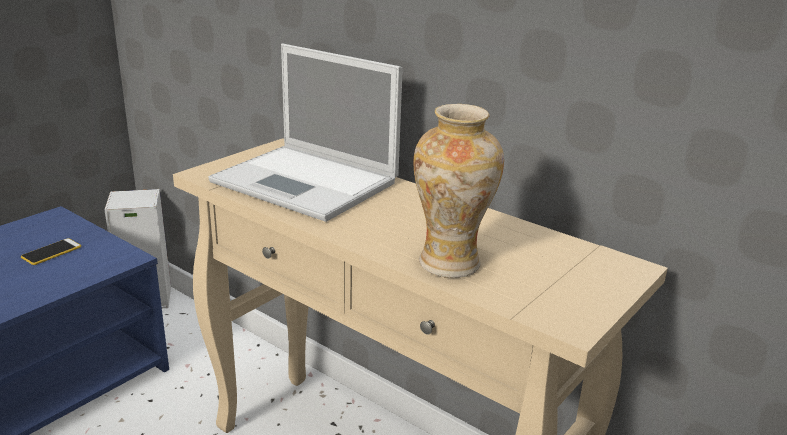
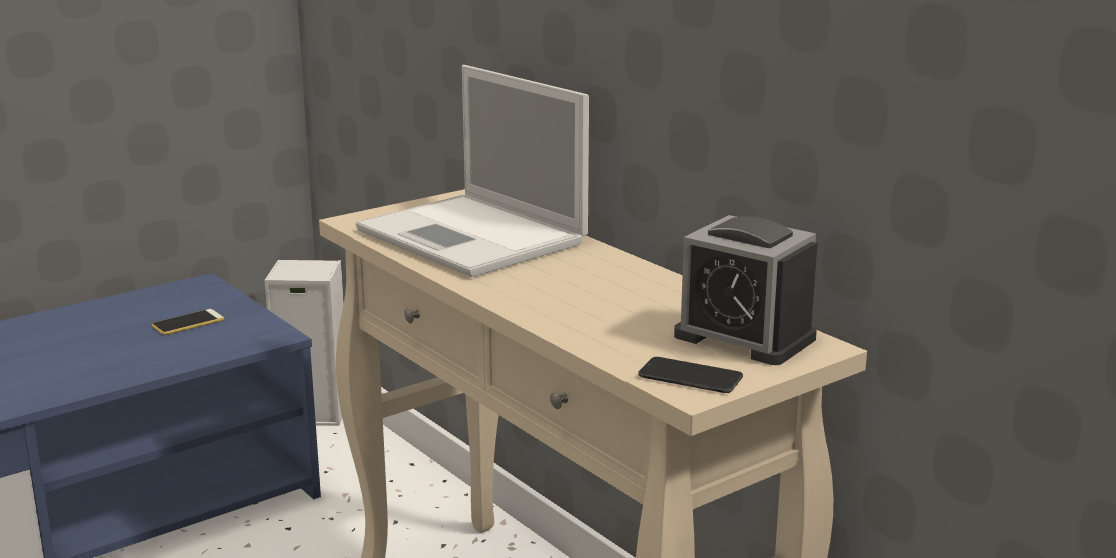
camera: 15 degrees right, 5 degrees down
(450, 264) = (592, 327): vase -> none
(559, 309) = (690, 377): none -> phone
(572, 263) = (744, 337): none -> alarm clock

